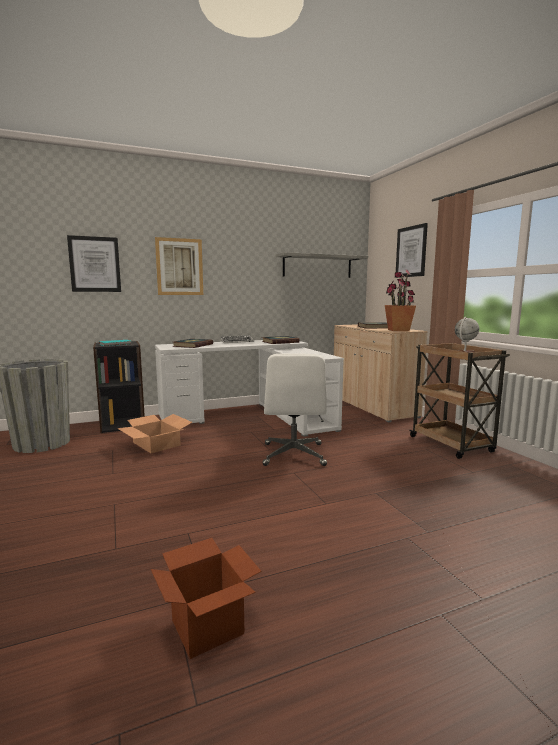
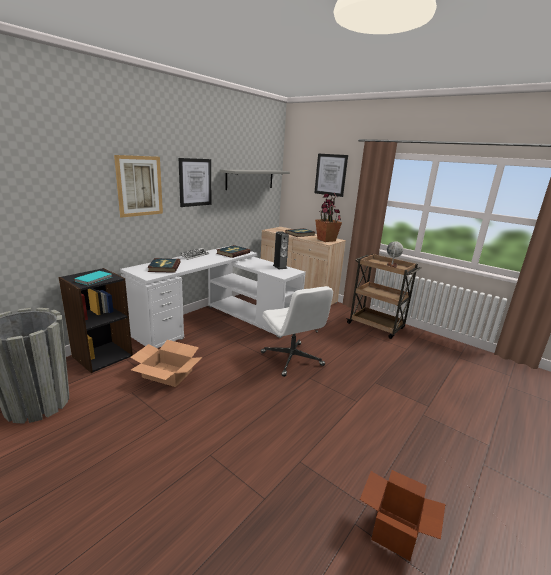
camera: 30 degrees left, 10 degrees up
(95, 264) = (50, 188): picture -> picture (195, 182)
(319, 354) = (280, 267): none -> speaker

